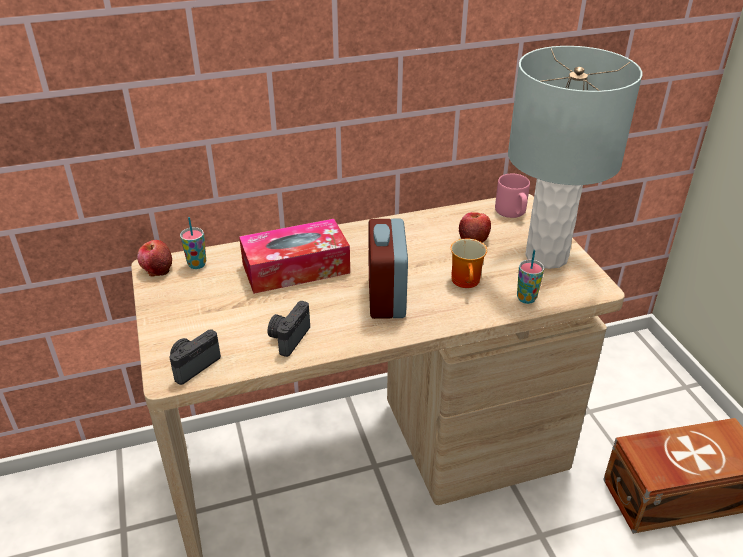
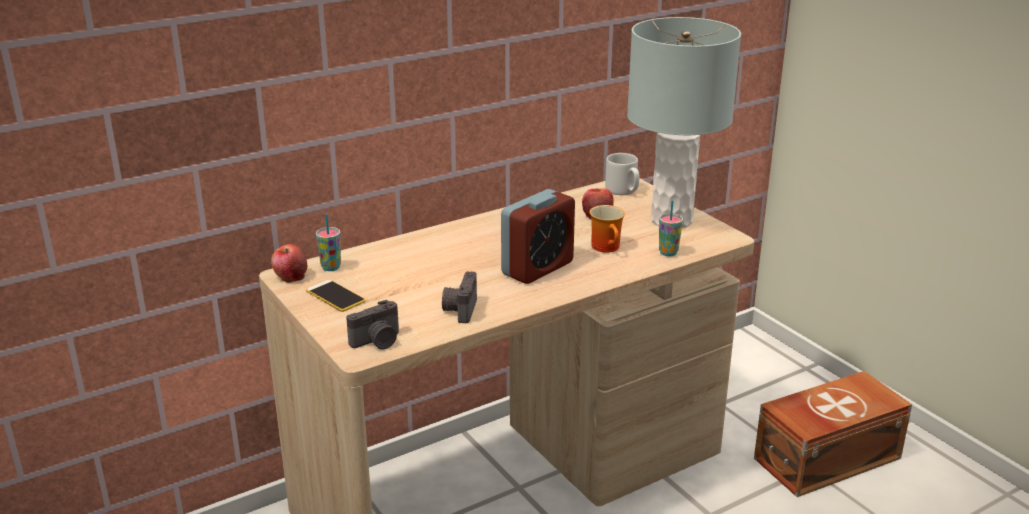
camera: 15 degrees left, 10 degrees down
(183, 300) = (335, 296): none -> phone
(193, 365) = (377, 342): camera -> camera turned 150 degrees counterclockwise
(296, 268) = (435, 258): tissue box -> none
(386, 297) = (537, 268): alarm clock -> alarm clock turned 120 degrees counterclockwise
(512, 212) = (623, 191): pink mug -> grey mug

